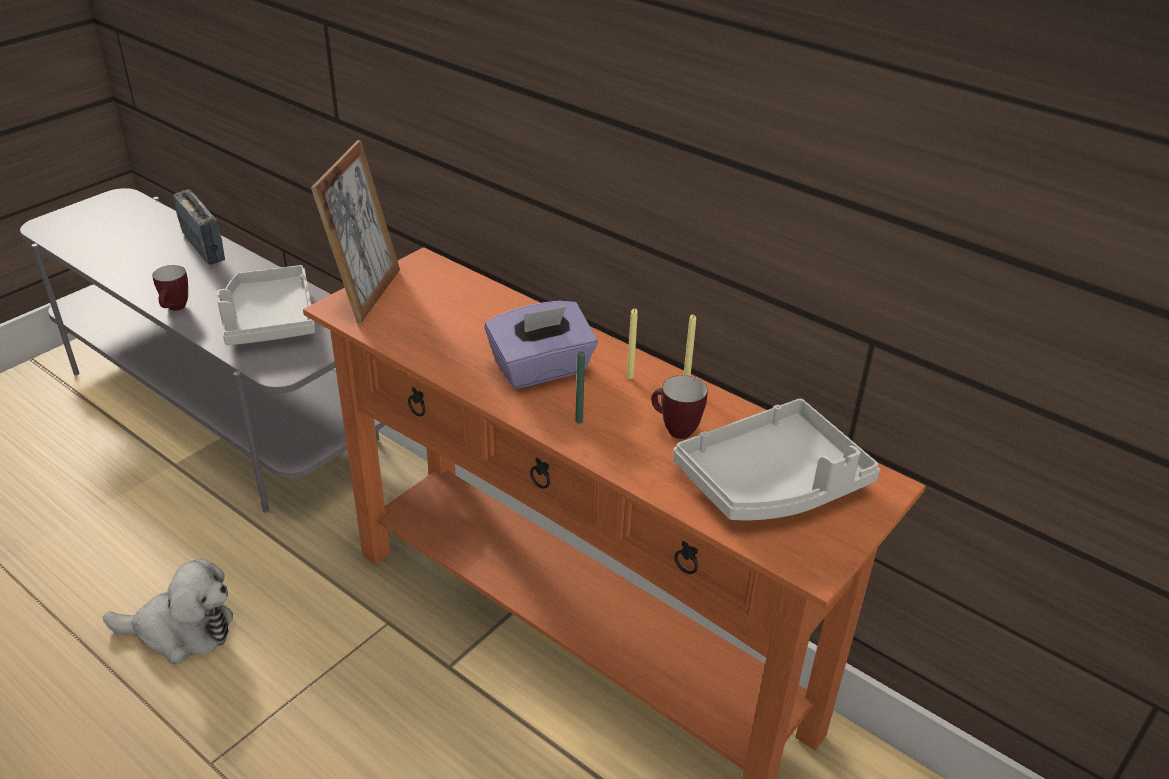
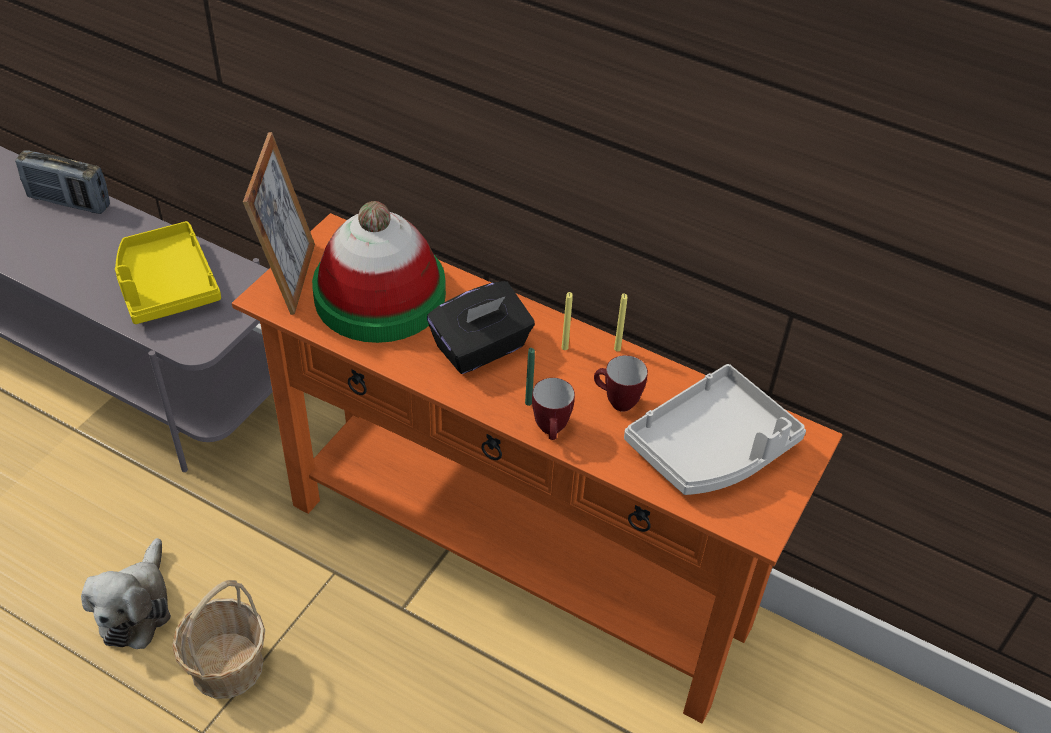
camera: 10 degrees left, 10 degrees up
(175, 309) = (64, 282): mug -> mug (551, 432)
(181, 631) = (136, 607): plush toy -> plush toy turned 105 degrees clockwise
(203, 247) = (69, 202): radio -> radio turned 150 degrees clockwise
(254, 700) = (226, 666): none -> basket
(269, 320) = (166, 285): grey tray -> yellow tray
(451, 315) = (380, 295): none -> hat
(541, 369) = (481, 349): purple tissue box -> black tissue box

